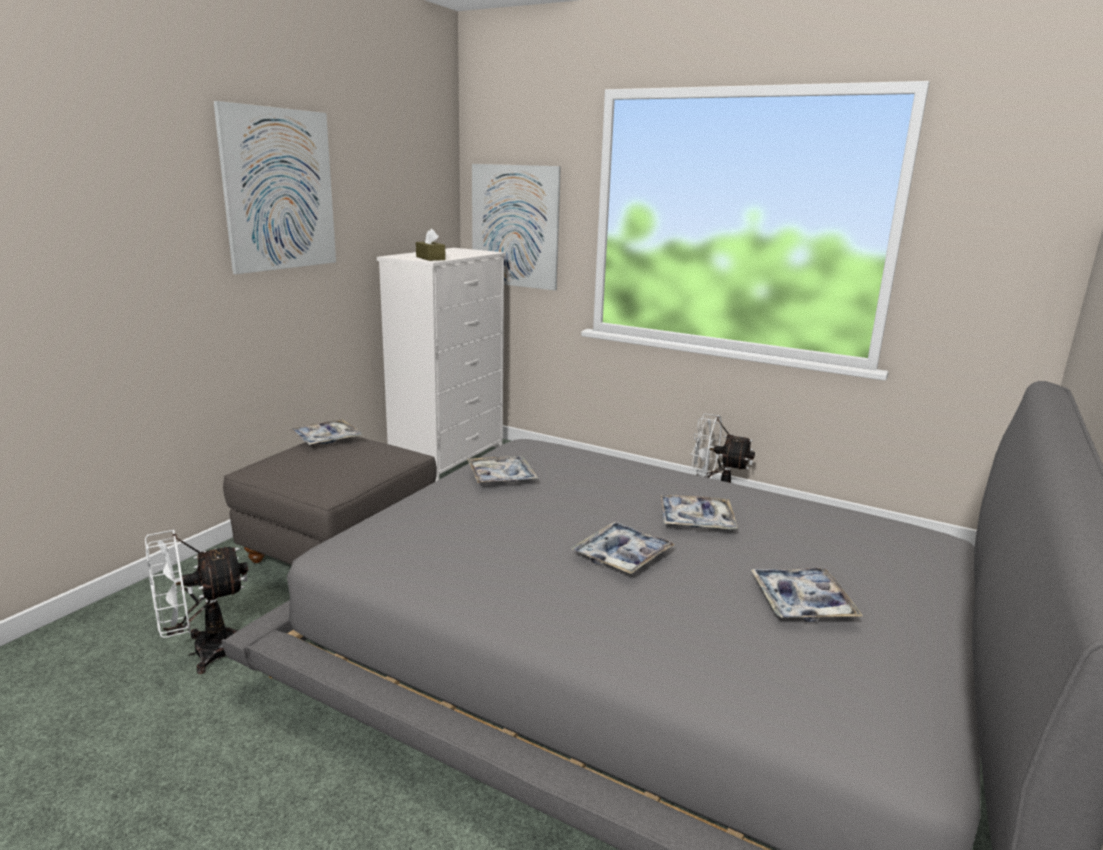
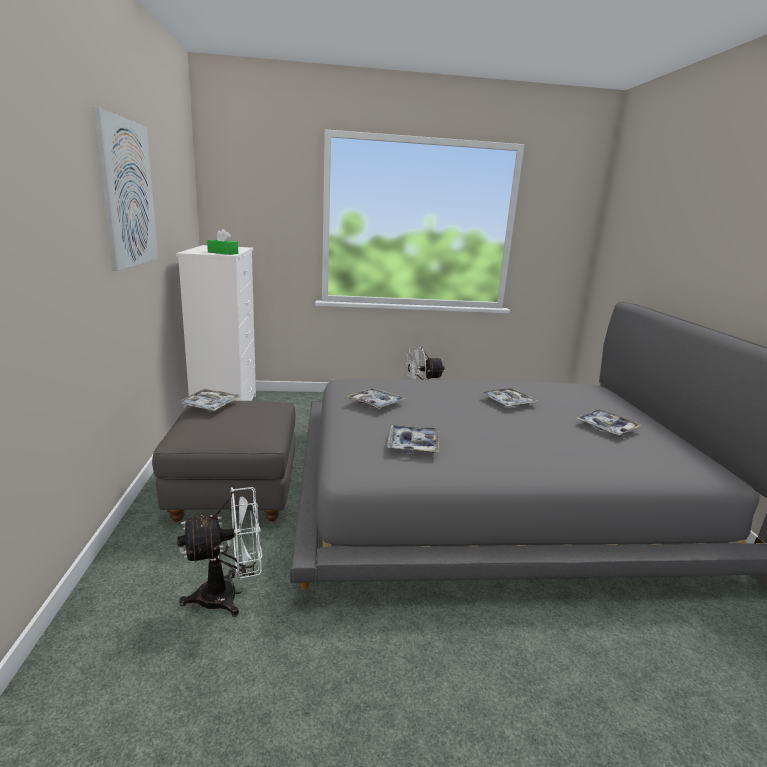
camera: 35 degrees left, 0 degrees up
(203, 652) = (229, 595): white fan -> white fan turned 135 degrees counterclockwise
(430, 258) = (223, 253): brown tissue box -> green tissue box
(515, 226) = (252, 227): picture -> none
(622, 556) = (509, 428): tray -> tray (413, 445)

